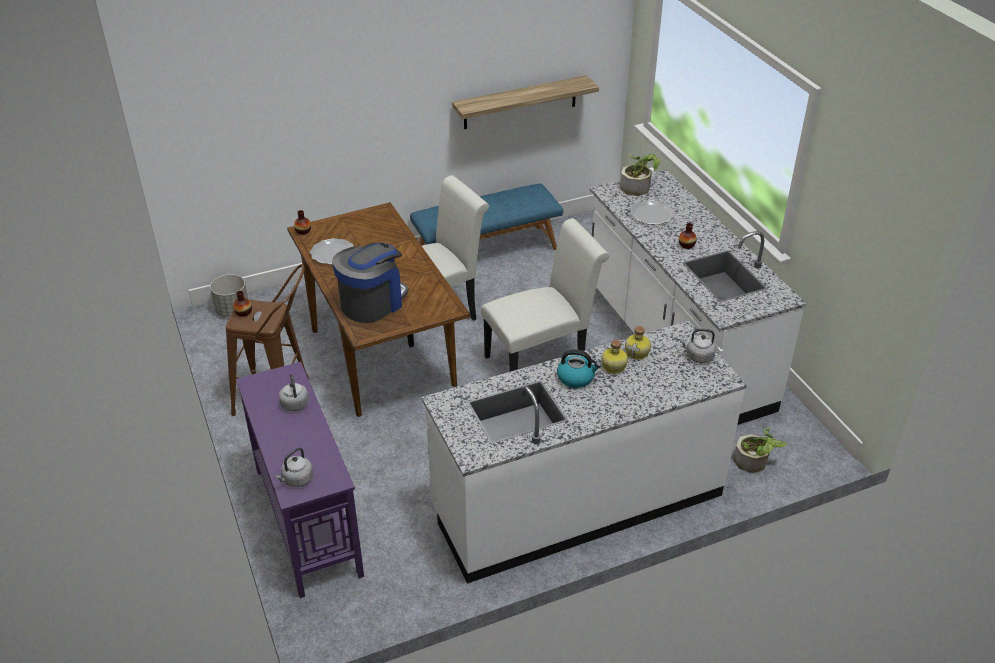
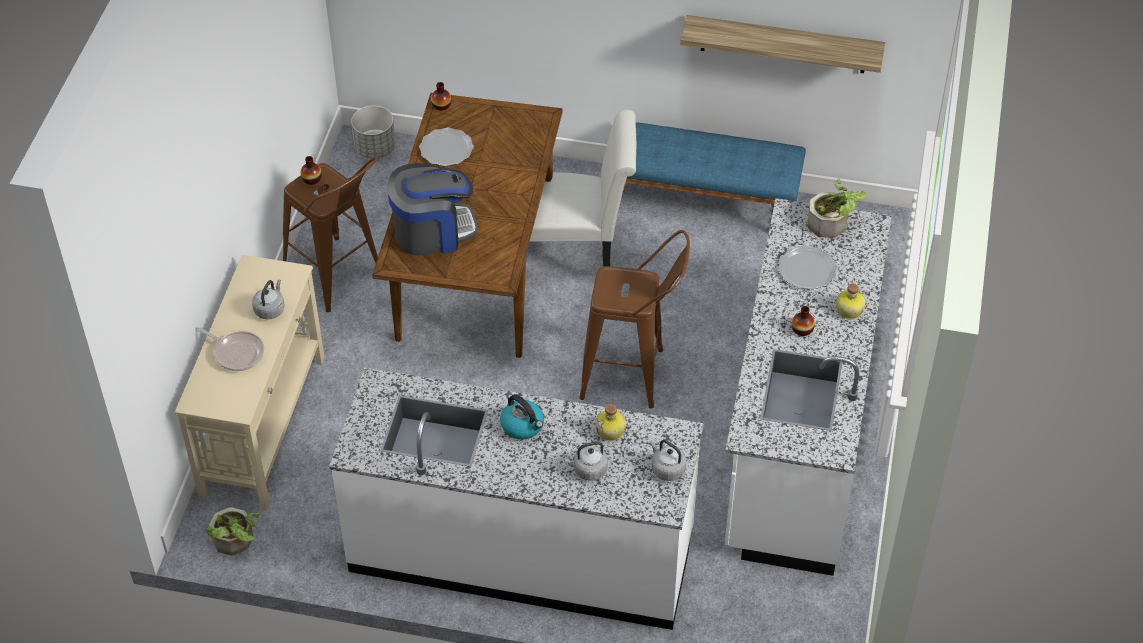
camera: 35 degrees right, 10 degrees up
(295, 443) = (237, 353): none -> frying pan
(296, 479) = (209, 390): grey kettle -> grey kettle (588, 470)
(308, 519) = (264, 425): purple console table -> beige console table
(541, 362) = (633, 376): white chair -> brown stool
(613, 367) = (570, 433): bottle -> bottle (848, 310)
(755, 462) = (746, 615): potted plant -> potted plant (235, 542)

